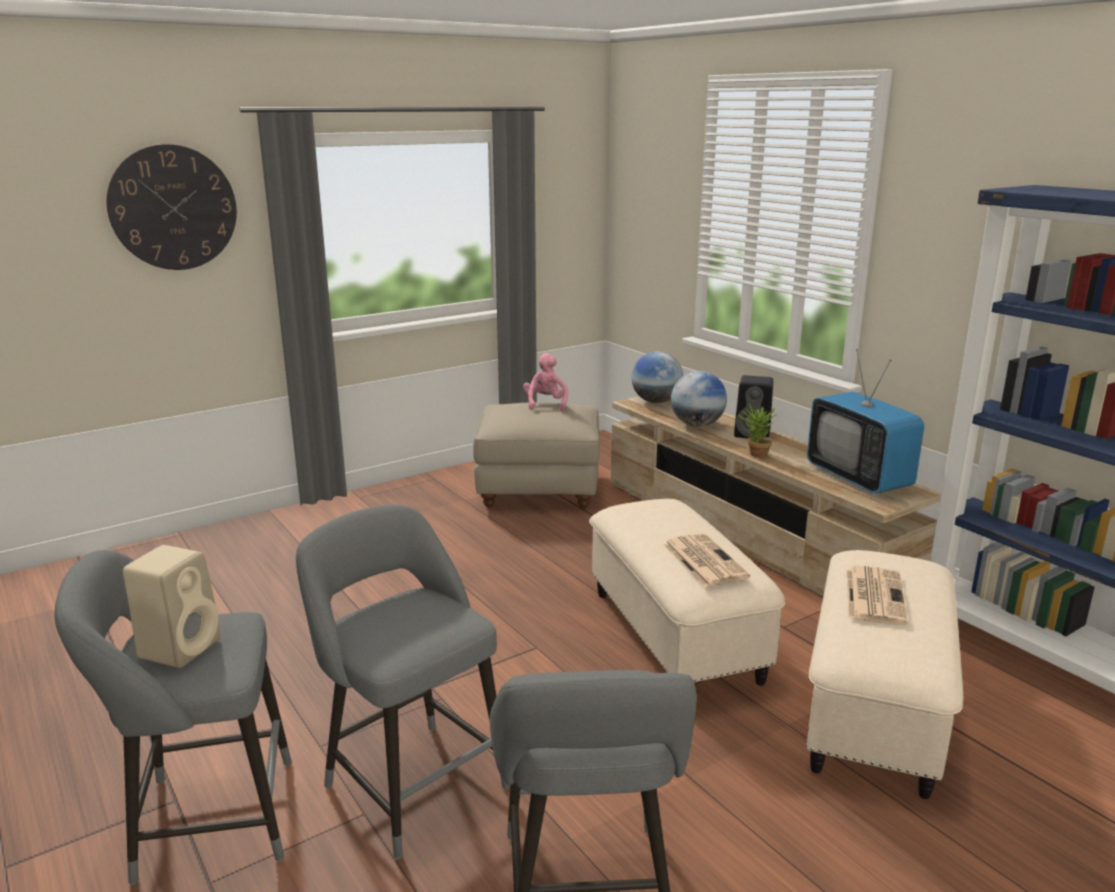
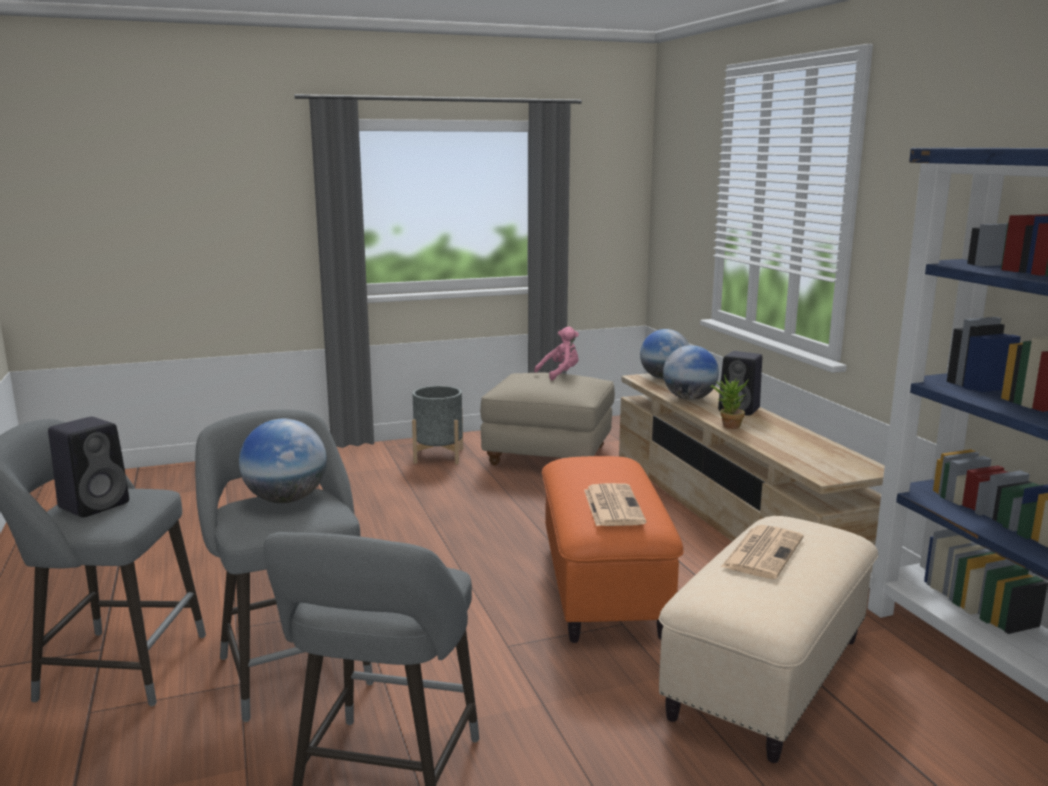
camera: 15 degrees right, 5 degrees down
(173, 208) = (237, 177): wall clock -> none
(181, 647) = (95, 504): beige speaker -> black speaker
(403, 609) = (286, 500): none -> globe
(423, 502) = (438, 456): none -> grey planter
(545, 404) = (560, 374): pink plush toy -> pink plush toy turned 45 degrees clockwise
(677, 635) = (604, 587): beige ottoman -> orange ottoman
(858, 478) = (820, 453): television -> none

